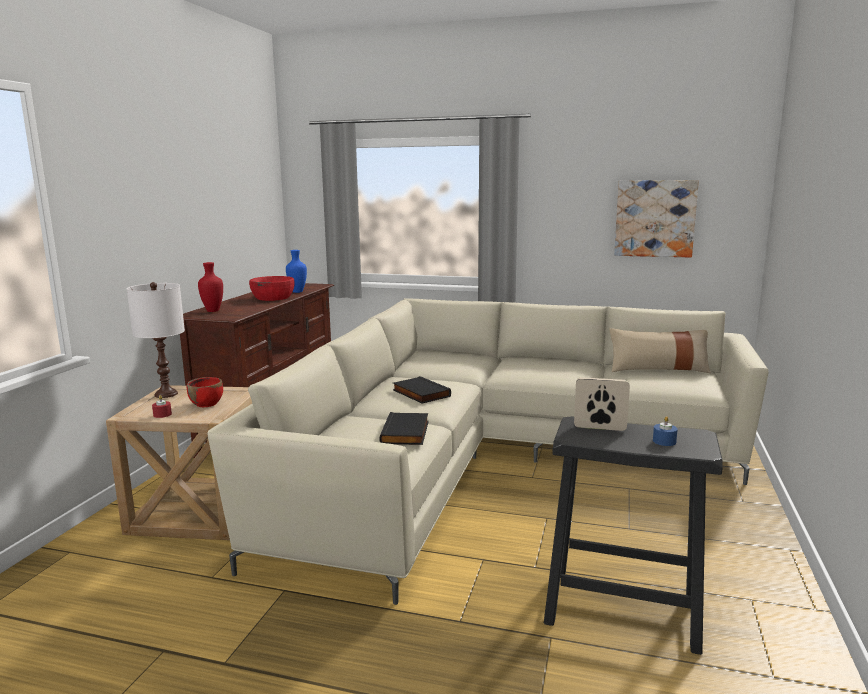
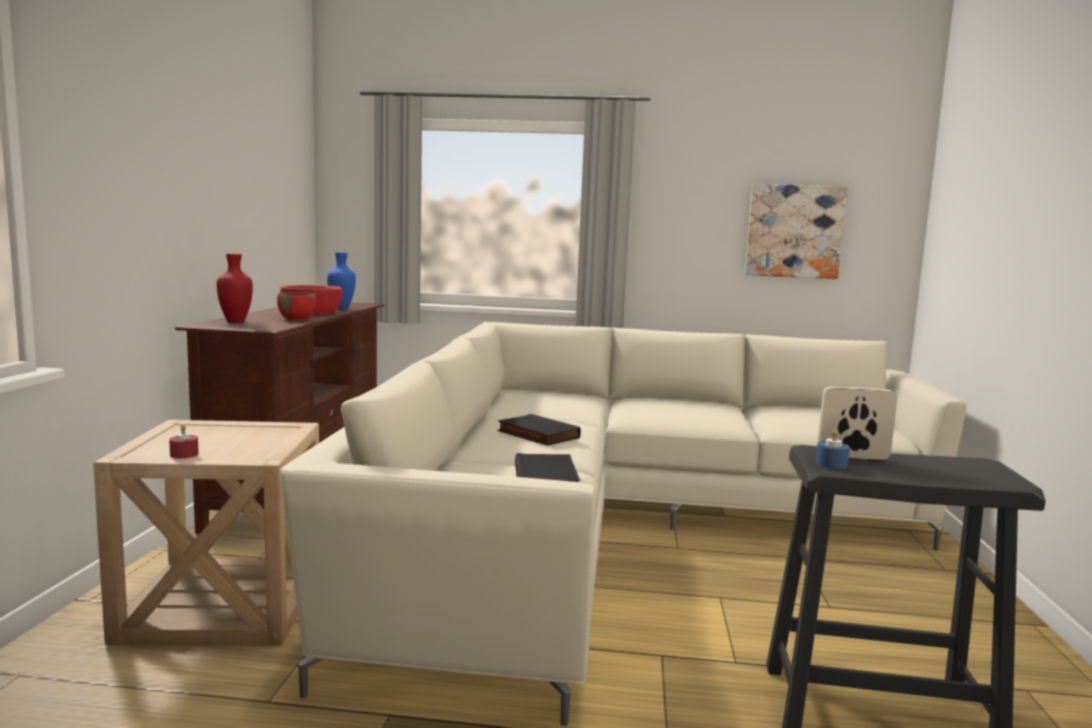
camera: 10 degrees left, 5 degrees down
(166, 394) = (178, 430): white table lamp -> none
(207, 404) = (247, 442): red bowl -> red bowl (297, 319)
(658, 369) = (814, 410): beige pillow -> none
(664, 441) = (949, 471): blue candle -> blue candle (831, 464)

